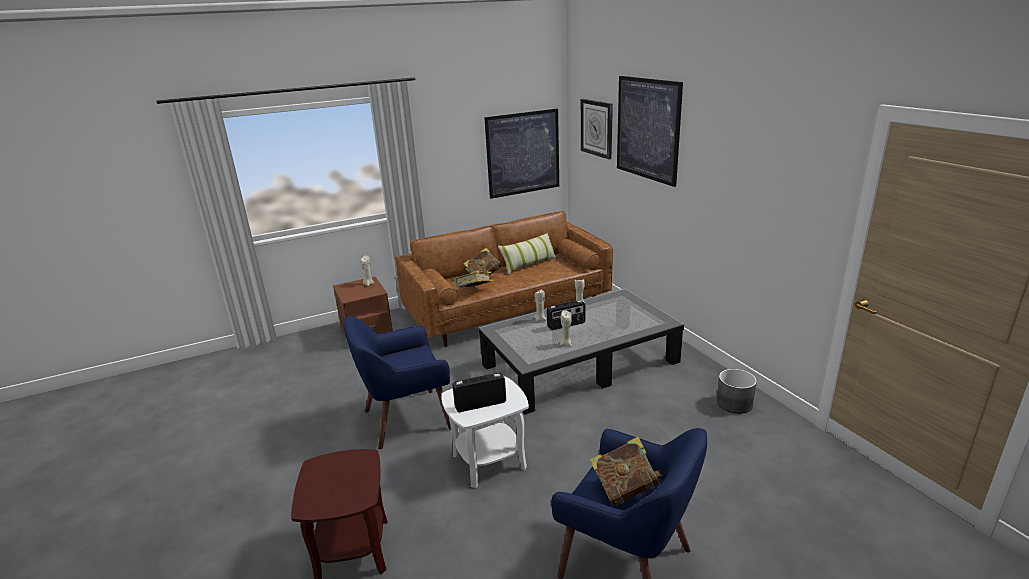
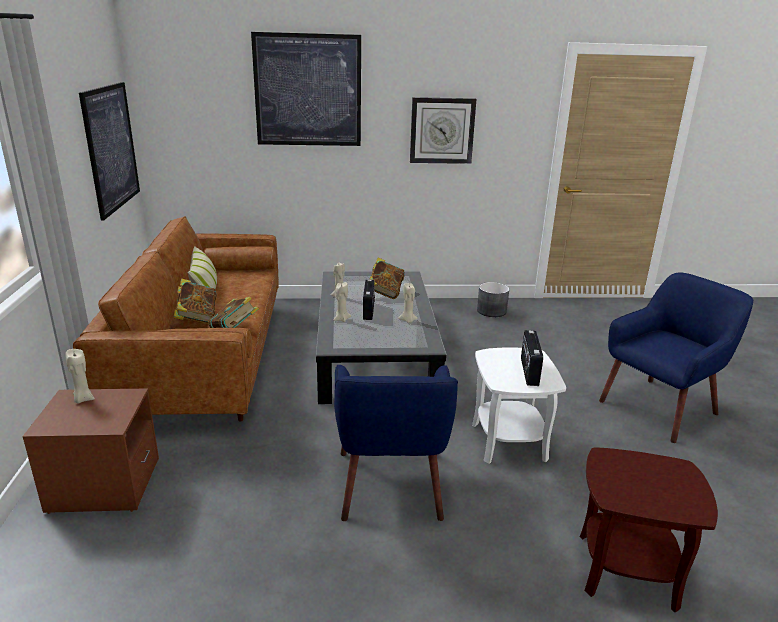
camera: 70 degrees left, 0 degrees up
(597, 128) = (206, 101): wall clock -> wall clock (442, 130)
(625, 489) = (670, 344): book -> book (385, 293)

